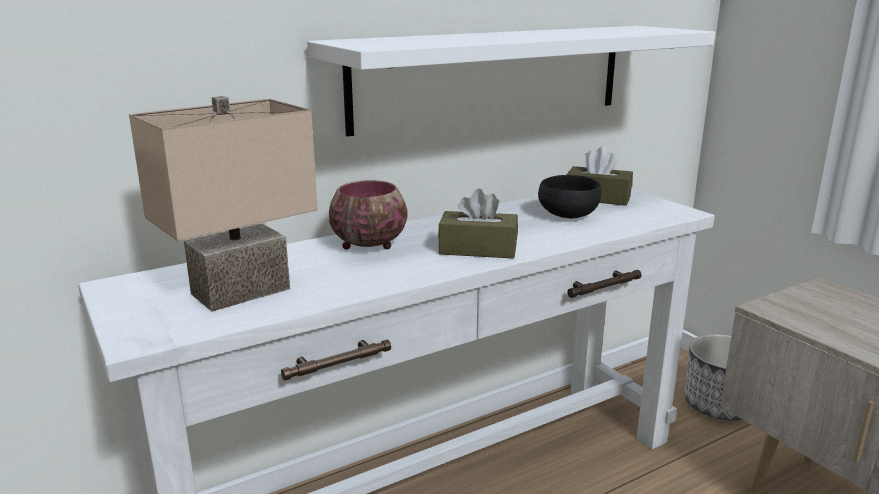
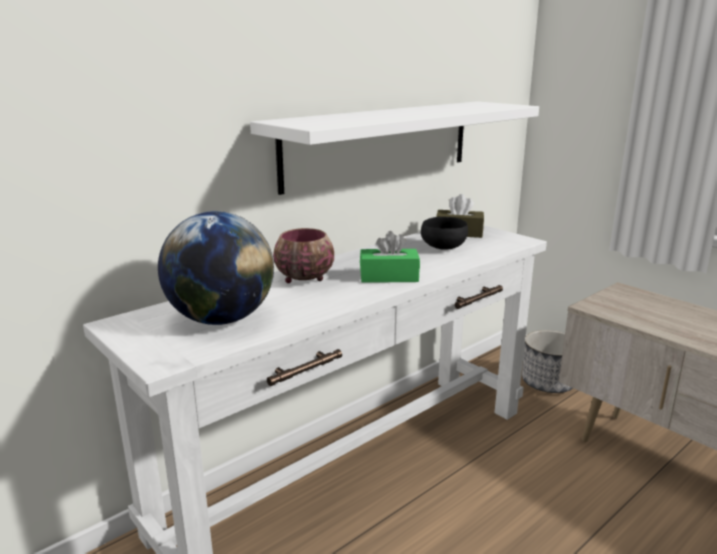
camera: 10 degrees left, 0 degrees up
(240, 289) = (221, 319): beige table lamp -> globe
(478, 249) = (389, 277): brown tissue box -> green tissue box

